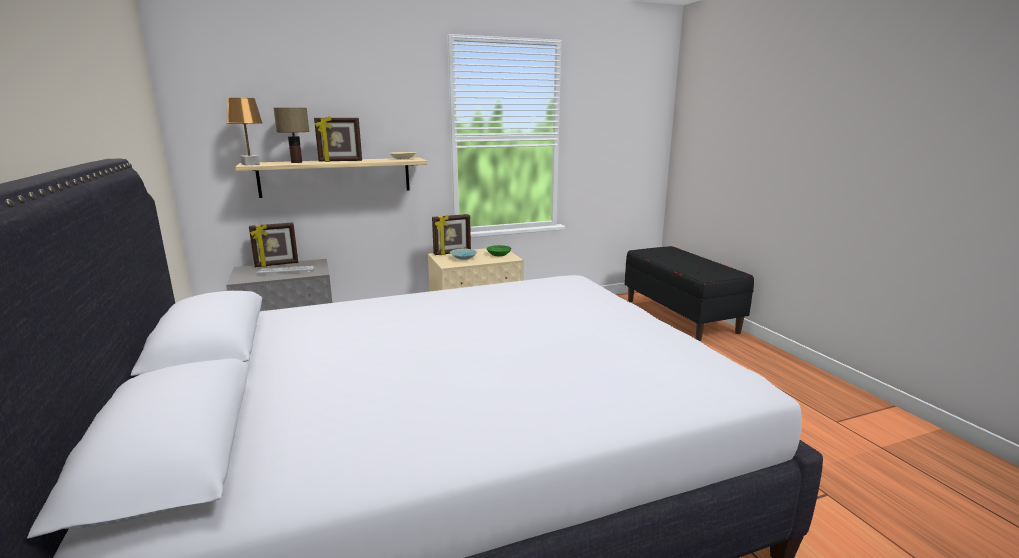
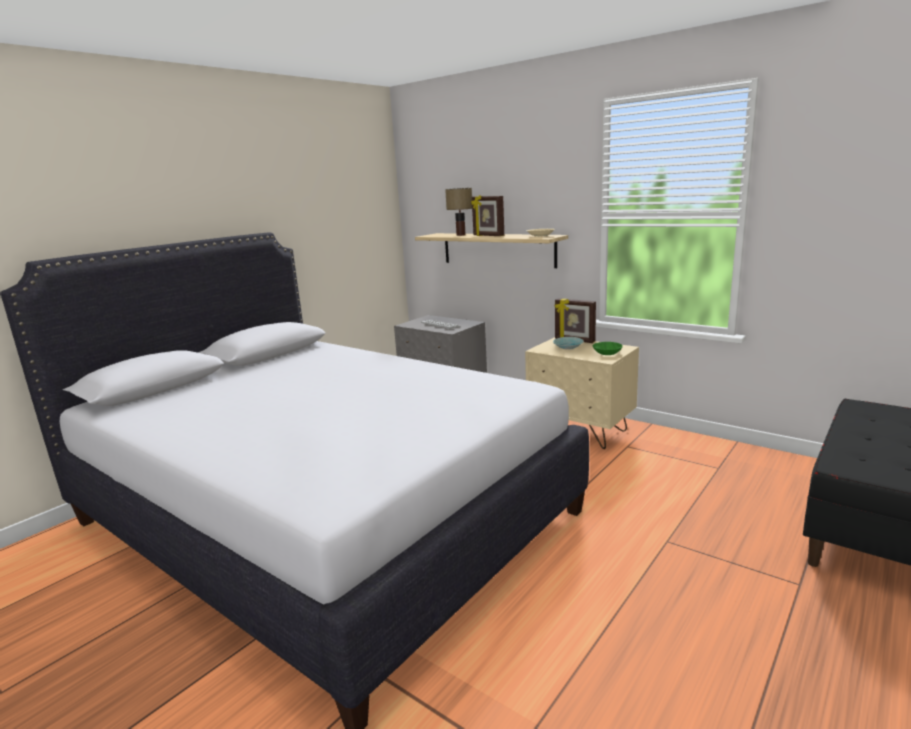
camera: 60 degrees right, 0 degrees up
(250, 164) = (430, 235): brown table lamp -> none
(277, 264) = (448, 319): picture frame -> none

